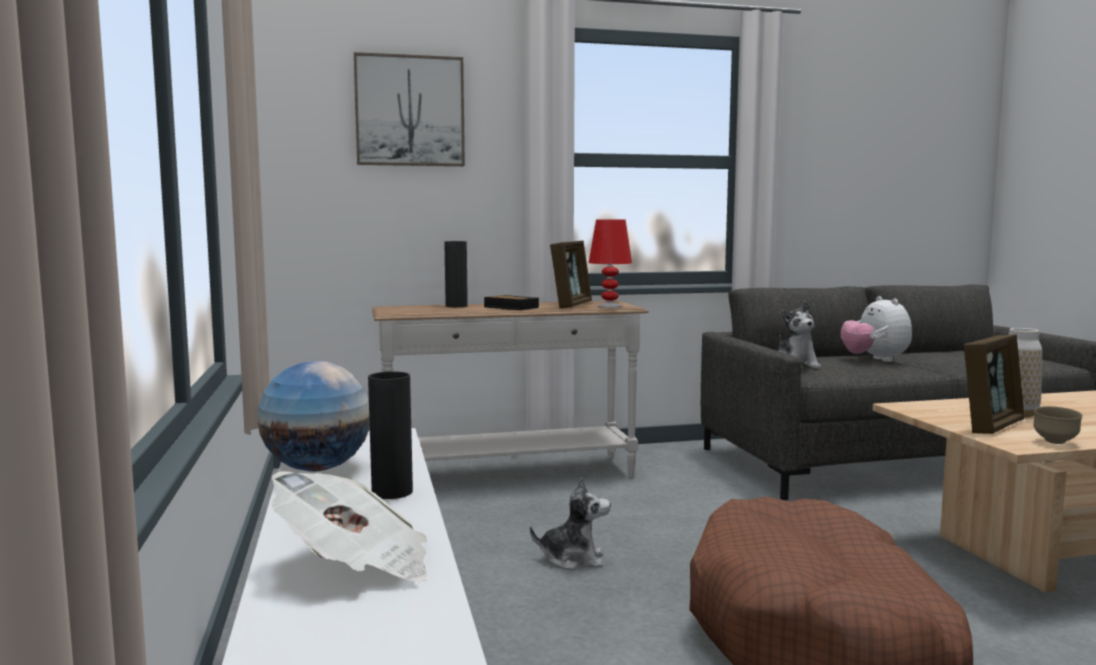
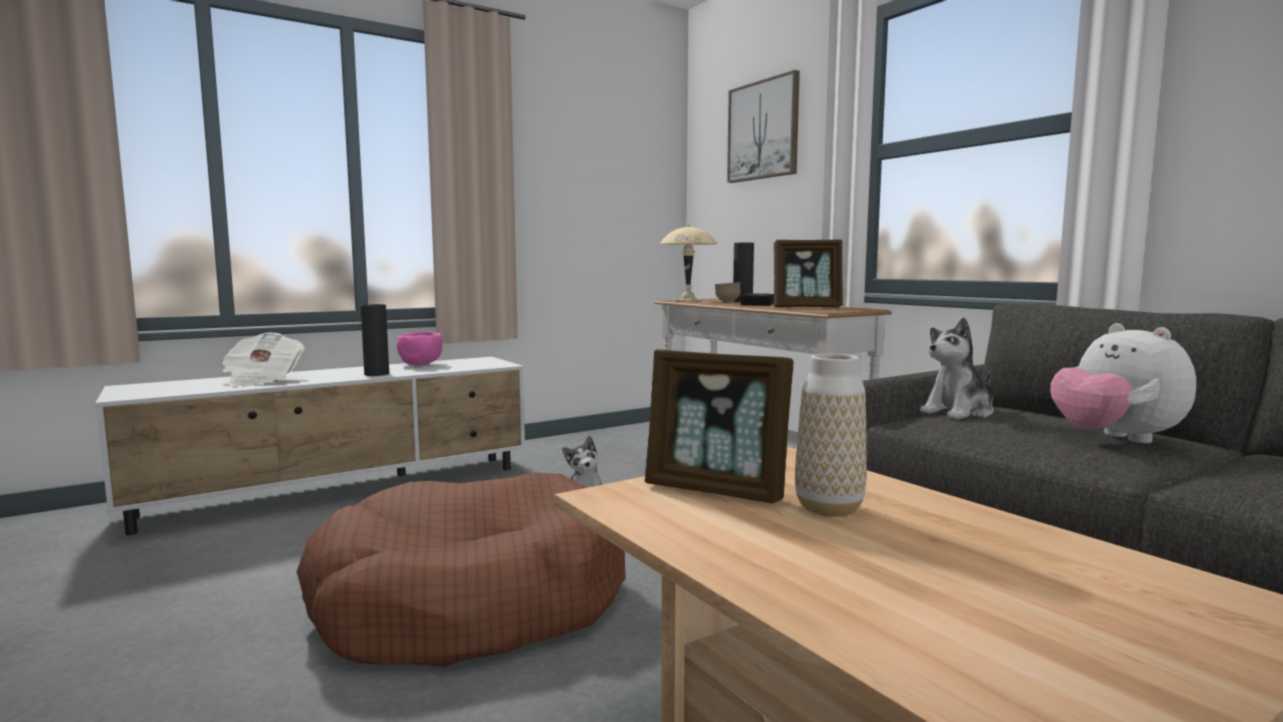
camera: 70 degrees right, 0 degrees up
(317, 468) = (421, 364): globe -> pink bowl
(408, 311) = (688, 300): none -> beige table lamp
(610, 306) = (818, 310): red table lamp -> none
(875, 360) = (1115, 439): plush toy -> plush toy turned 75 degrees counterclockwise
(1055, 442) = (640, 515): brown bowl -> brown bowl (727, 302)

